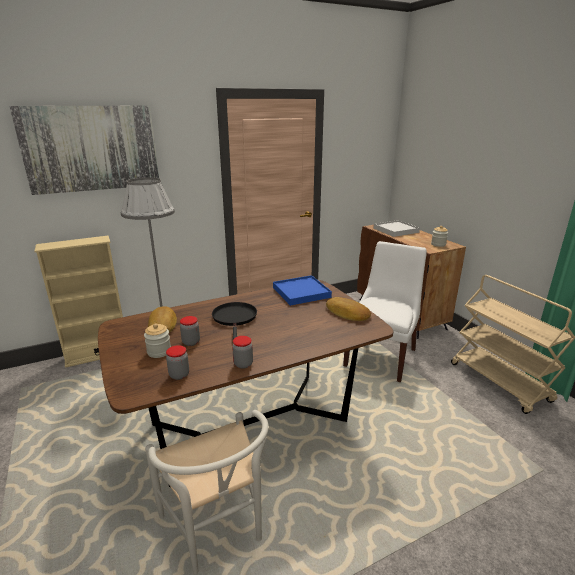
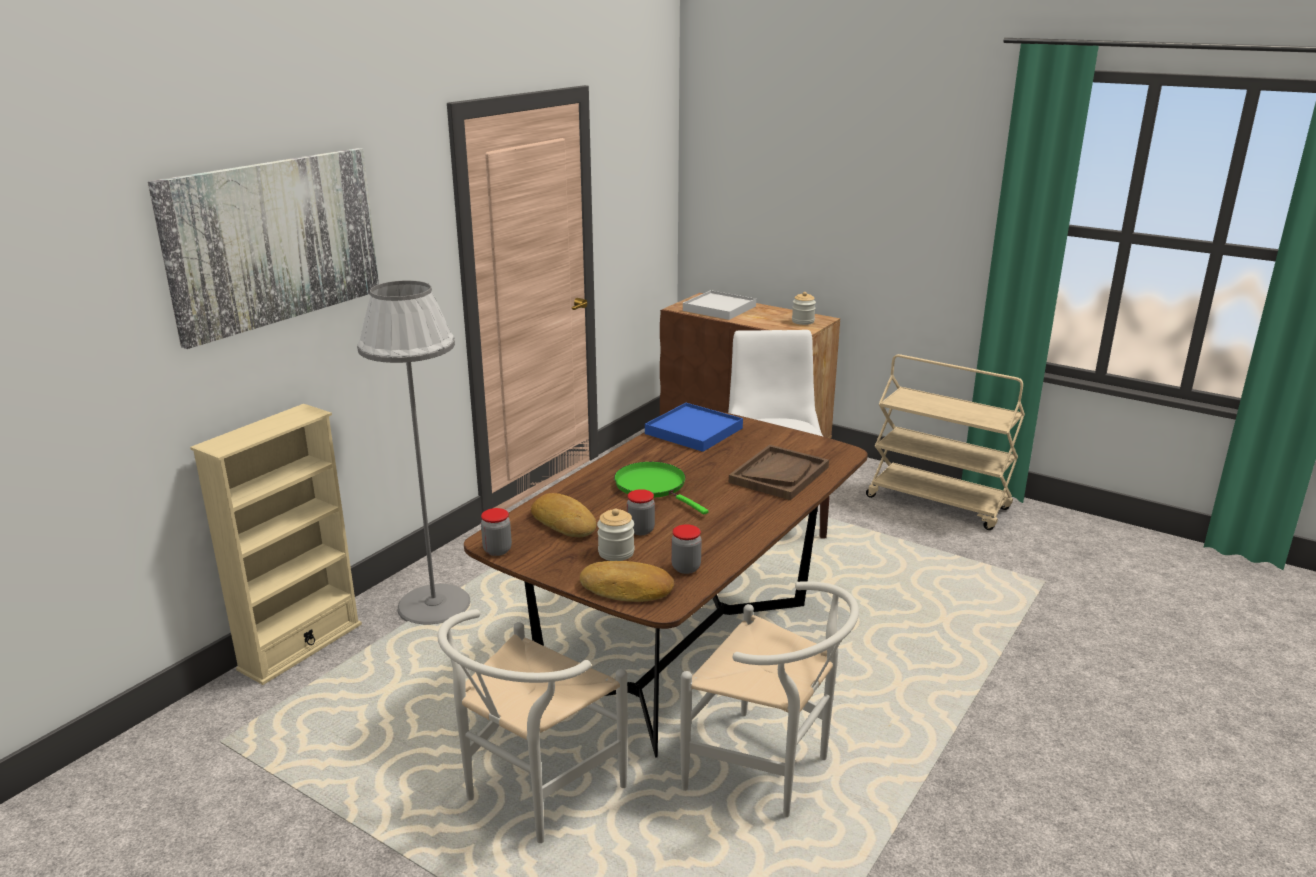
camera: 30 degrees left, 0 degrees up
(92, 479) = (532, 795): none -> white chair
(235, 318) = (653, 486): black frying pan -> green frying pan
(243, 364) = (745, 534): jar -> jar (497, 550)
(315, 331) = (779, 474): none -> brown tray
(347, 313) = (788, 443): bread -> bread (627, 589)

